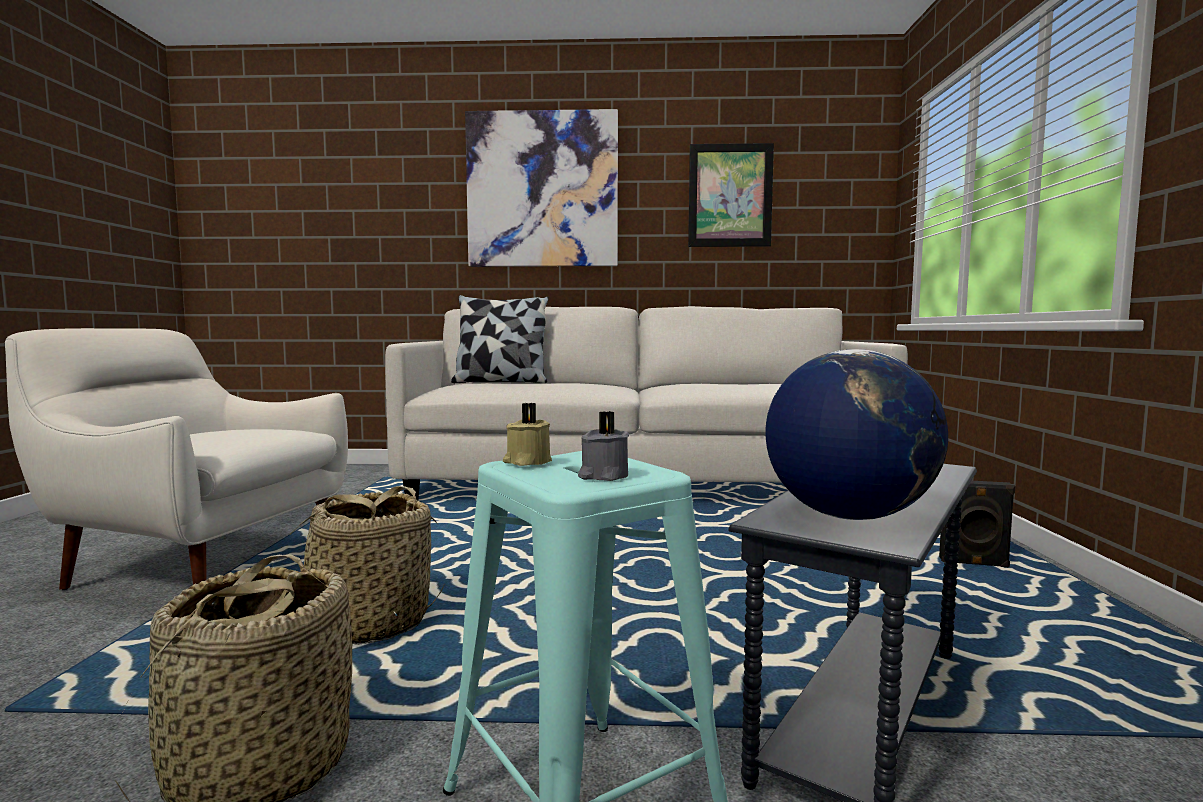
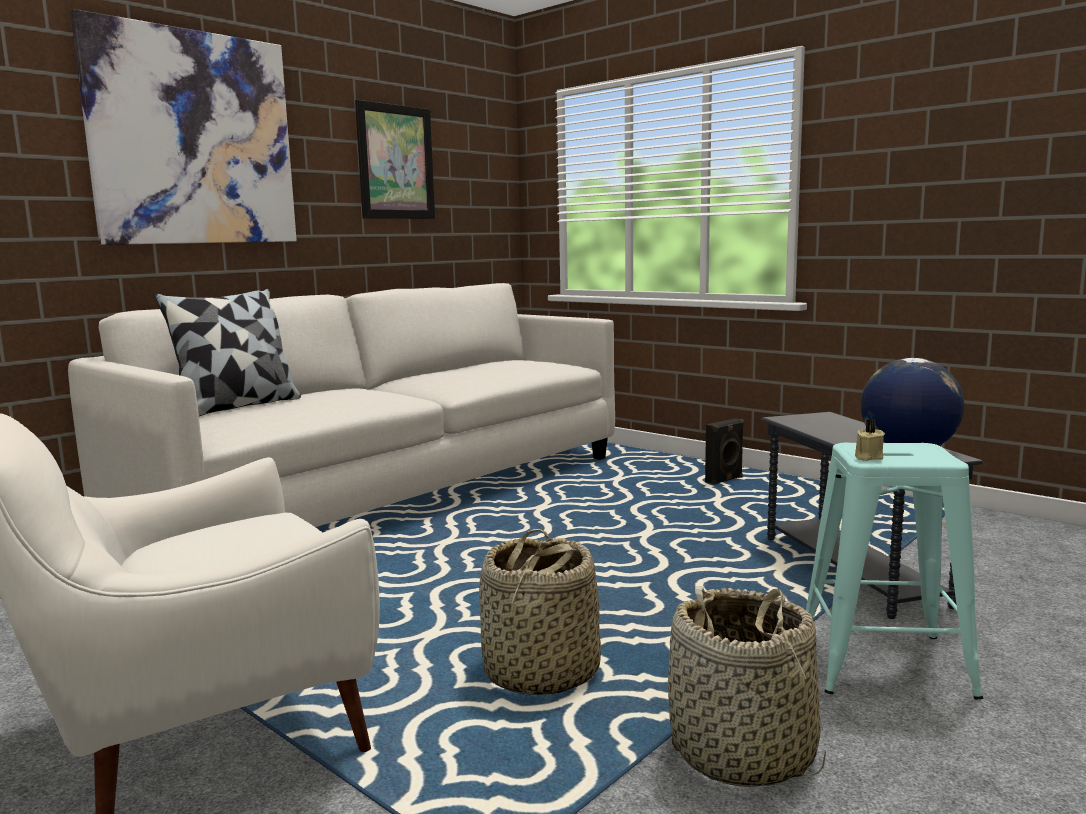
camera: 50 degrees left, 5 degrees up
(603, 476) = (921, 453): grey candle -> none

